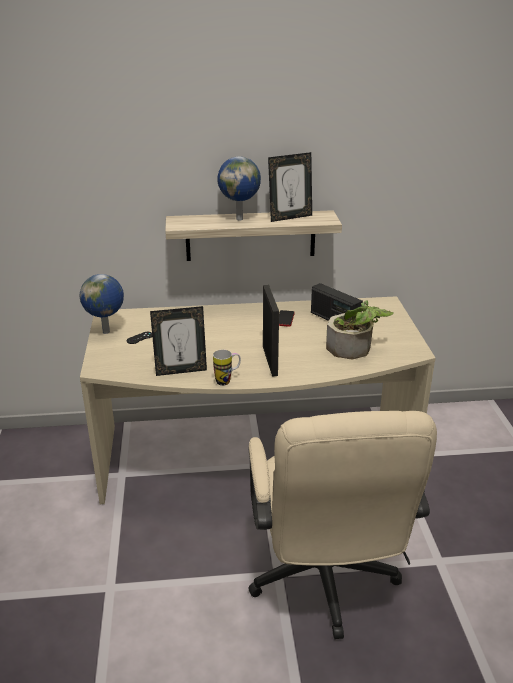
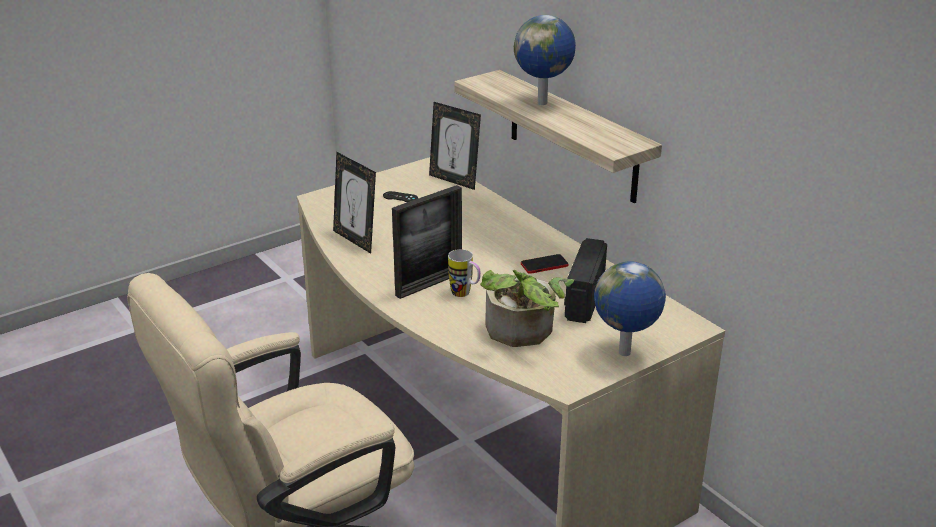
camera: 60 degrees right, 0 degrees up
(107, 332) = (394, 177): globe -> globe (625, 354)
(227, 381) = (359, 272): mug -> mug (465, 294)
(290, 217) = (590, 126): picture frame -> picture frame (454, 180)

